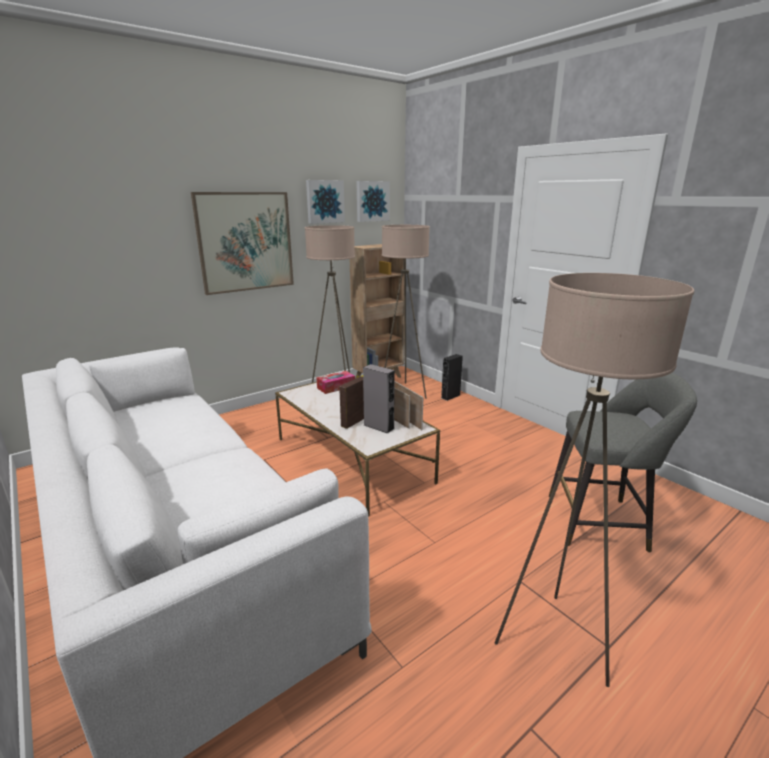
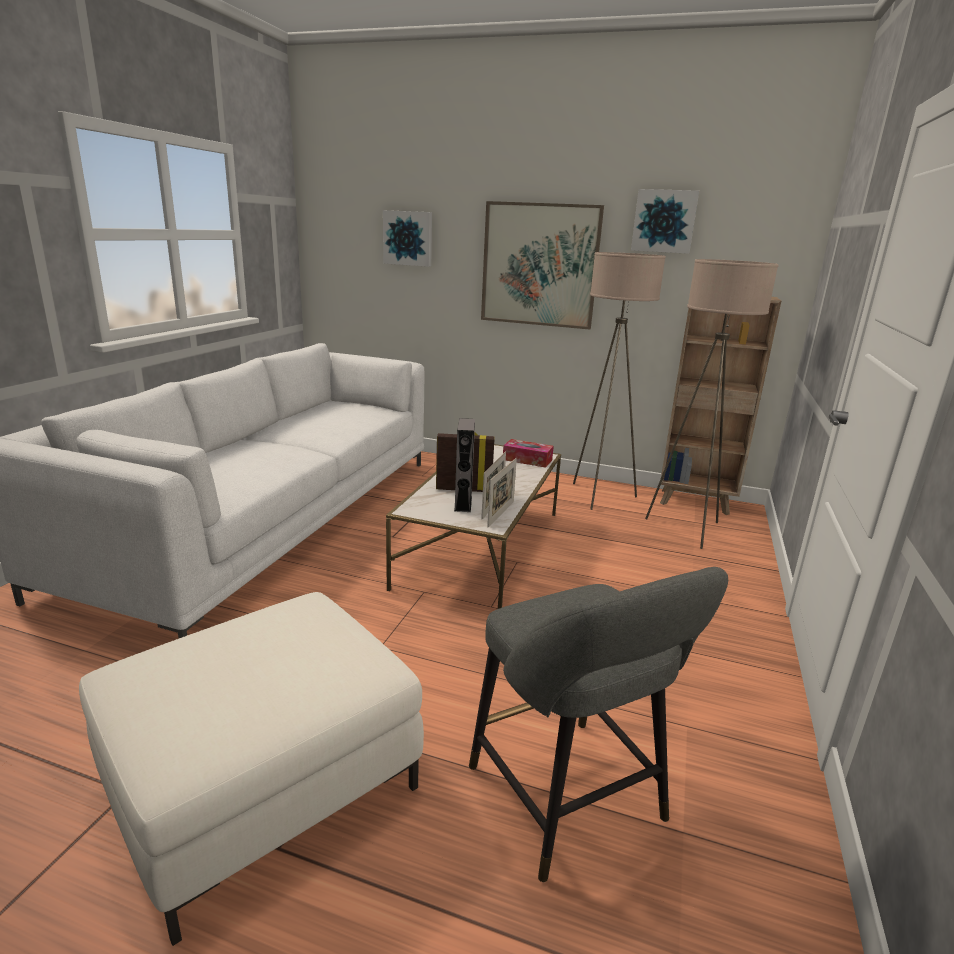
camera: 55 degrees right, 0 degrees up
(372, 201) = (754, 225): picture -> picture (408, 238)
(450, 396) = (742, 565): black speaker -> none
(552, 640) = (265, 785): beige floor lamp -> white ottoman

